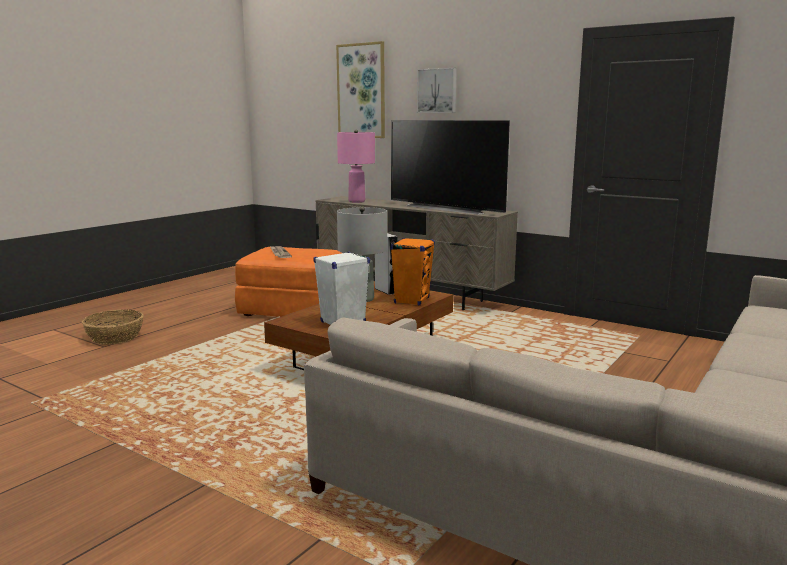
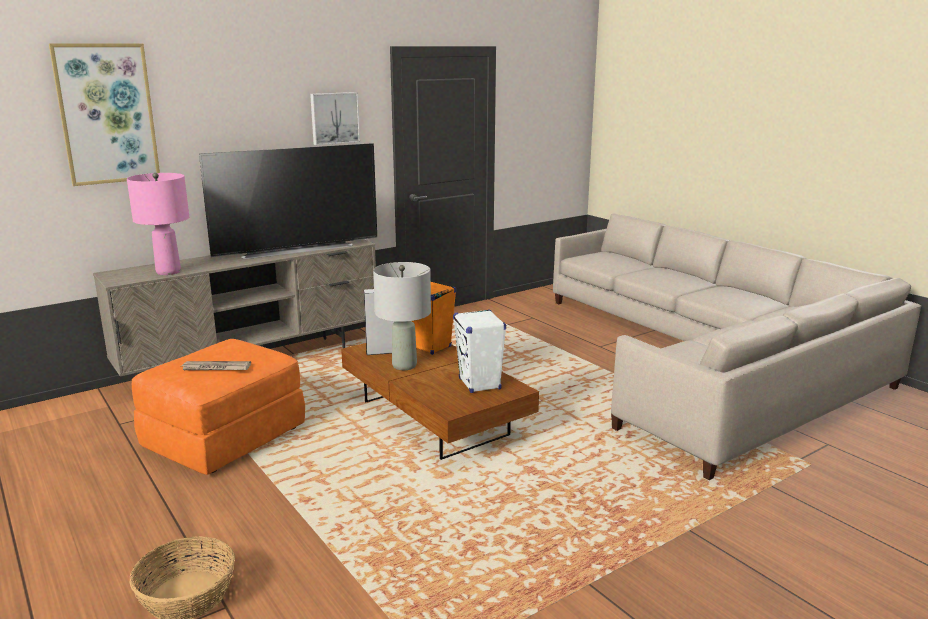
camera: 70 degrees left, 5 degrees up
(437, 91) = (235, 110): picture -> picture (334, 118)

